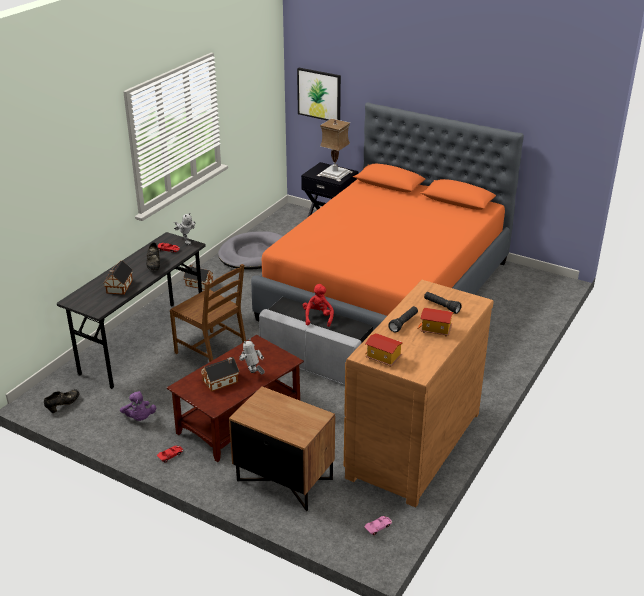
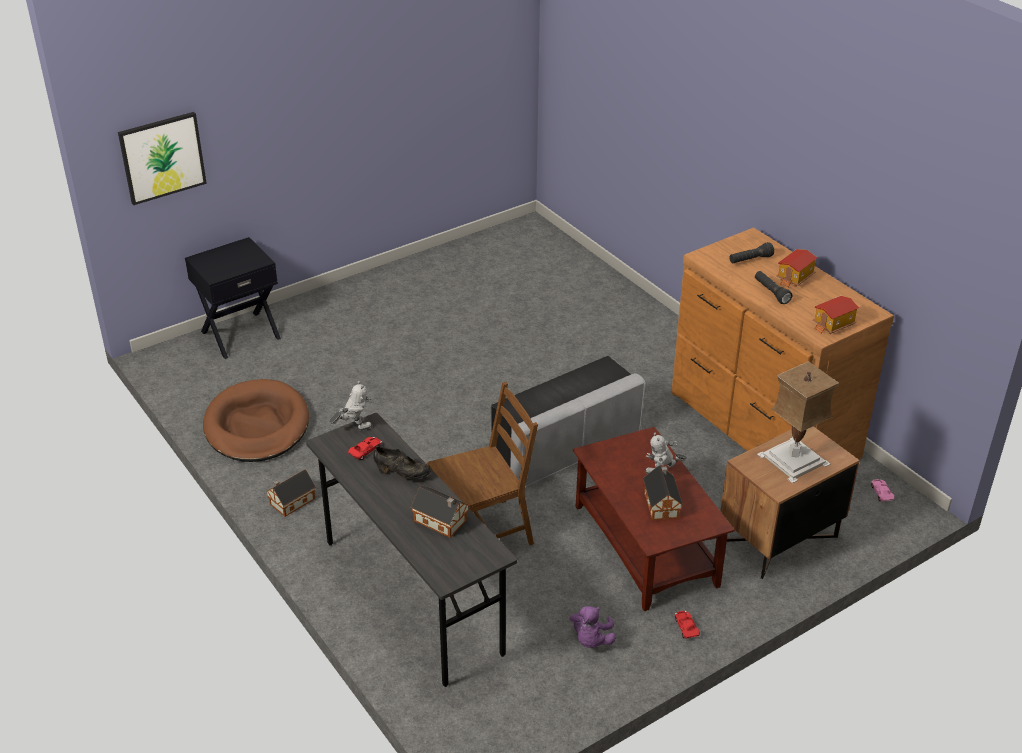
camera: 65 degrees left, 5 degrees up
(63, 405) = (513, 718): black shoe -> none
(139, 418) = (591, 640): purple plush toy -> purple plush toy turned 105 degrees clockwise
(254, 254) = (257, 426): grey dog bed -> brown dog bed
(318, 317) = (565, 389): red plush toy -> none
(335, 174) = (238, 257): table lamp -> table lamp (795, 459)
(387, 290) = (450, 342): orange bed -> none

